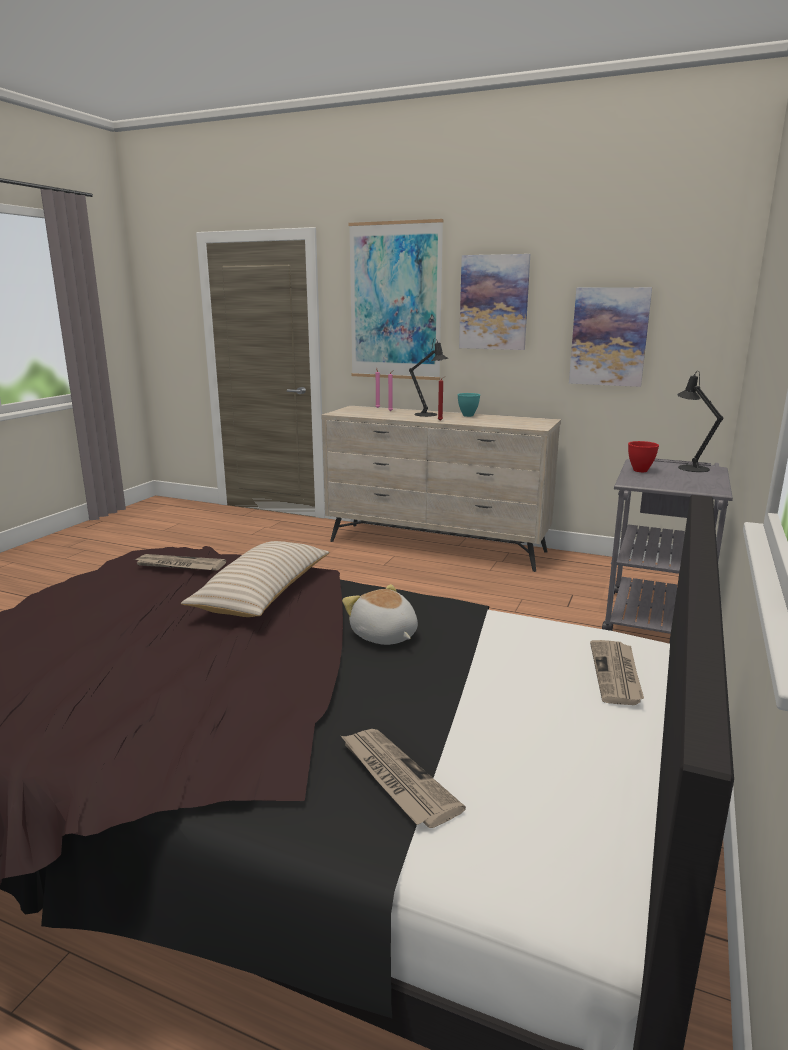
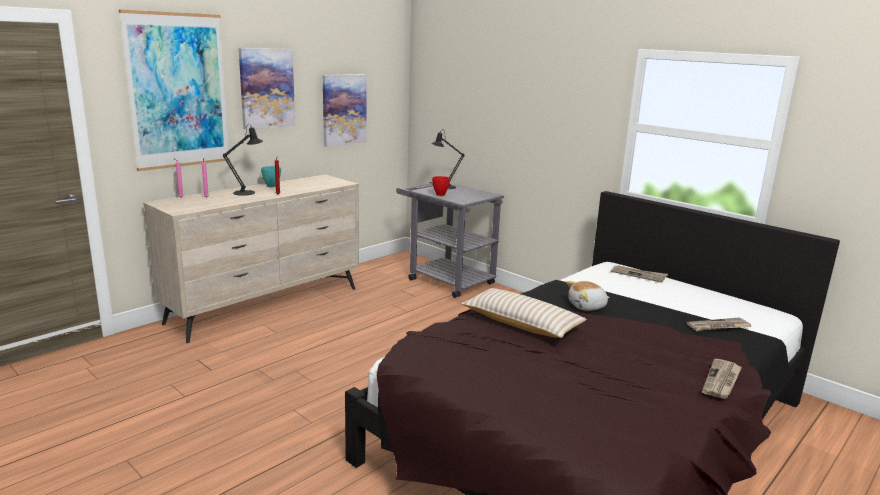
camera: 70 degrees left, 0 degrees up
(179, 565) = (451, 343): newspaper -> newspaper (722, 381)

